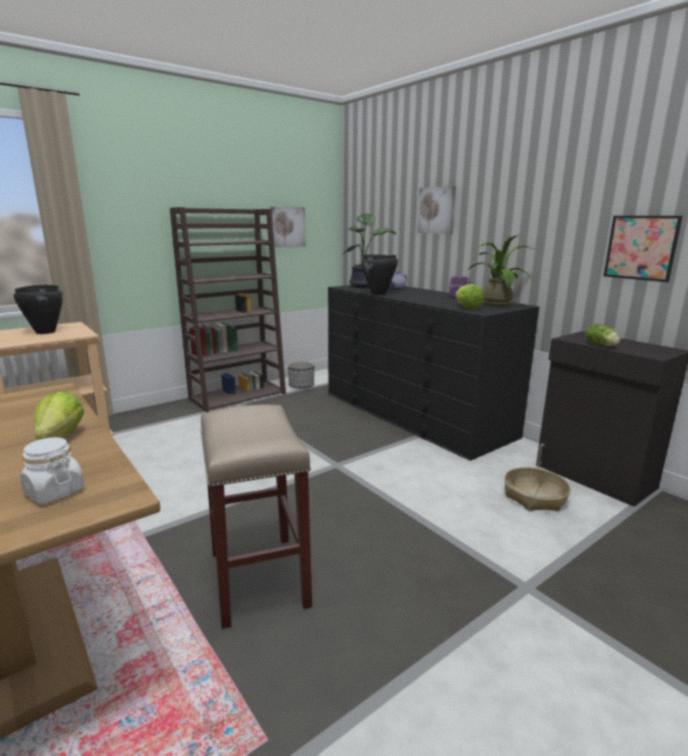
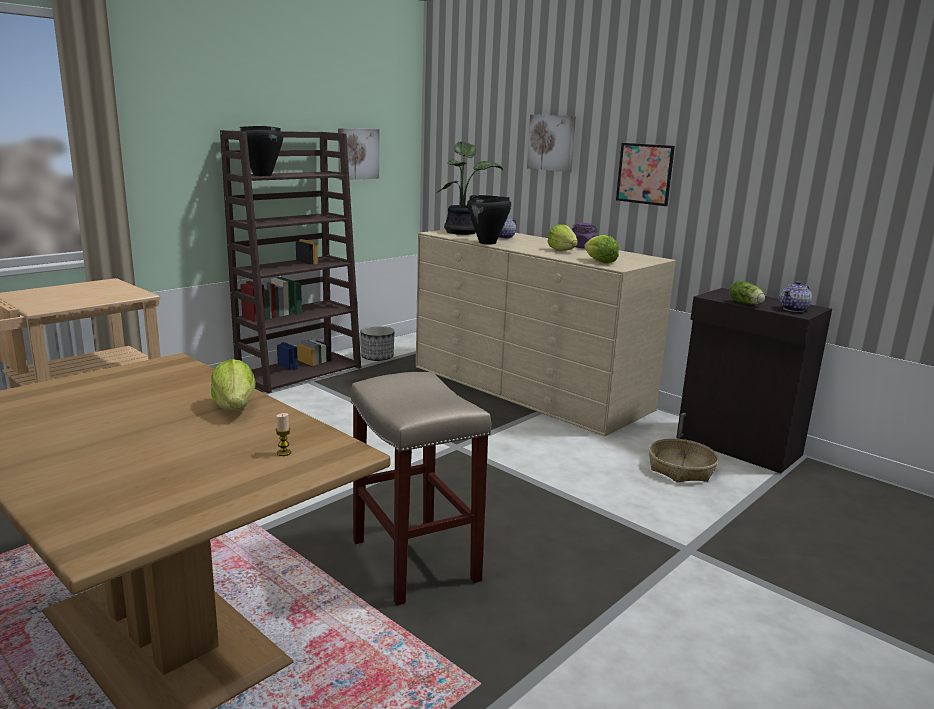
camera: 10 degrees left, 0 degrees up
(45, 332) = (85, 292): black cooking pot -> black cooking pot (262, 175)
(54, 492) = (284, 453): white jar -> candle
(414, 414) = (528, 387): black dresser -> beige dresser
(439, 299) = (562, 250): none -> lettuce
(495, 303) = (627, 256): potted plant -> none
(641, 248) = (782, 200): picture -> picture (645, 174)
(650, 351) = (794, 309): none -> teapot

